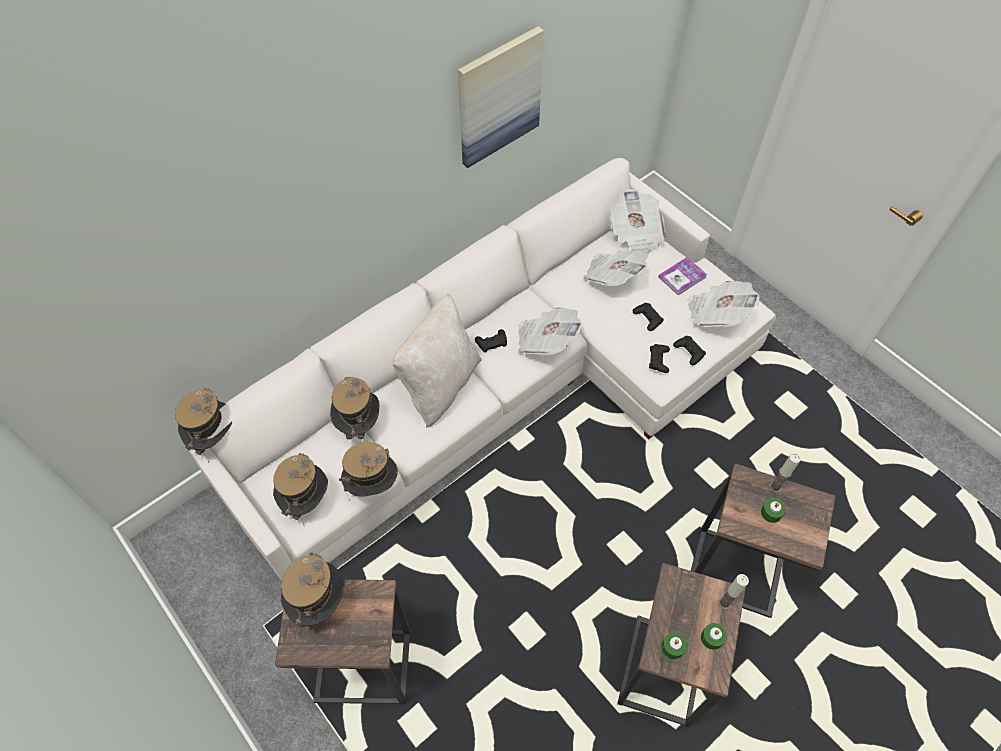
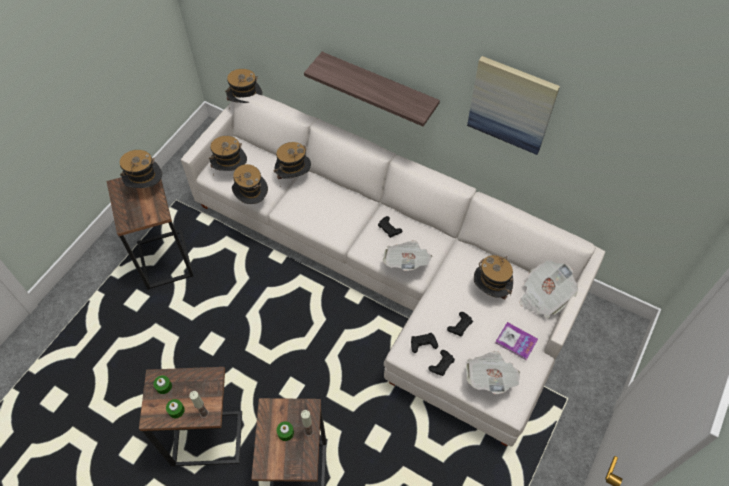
camera: 70 degrees right, 0 degrees up
(355, 235) = (379, 89): none -> shelf
(440, 384) = (341, 210): beige pillow -> none
(613, 276) = (490, 290): newspaper -> hat

